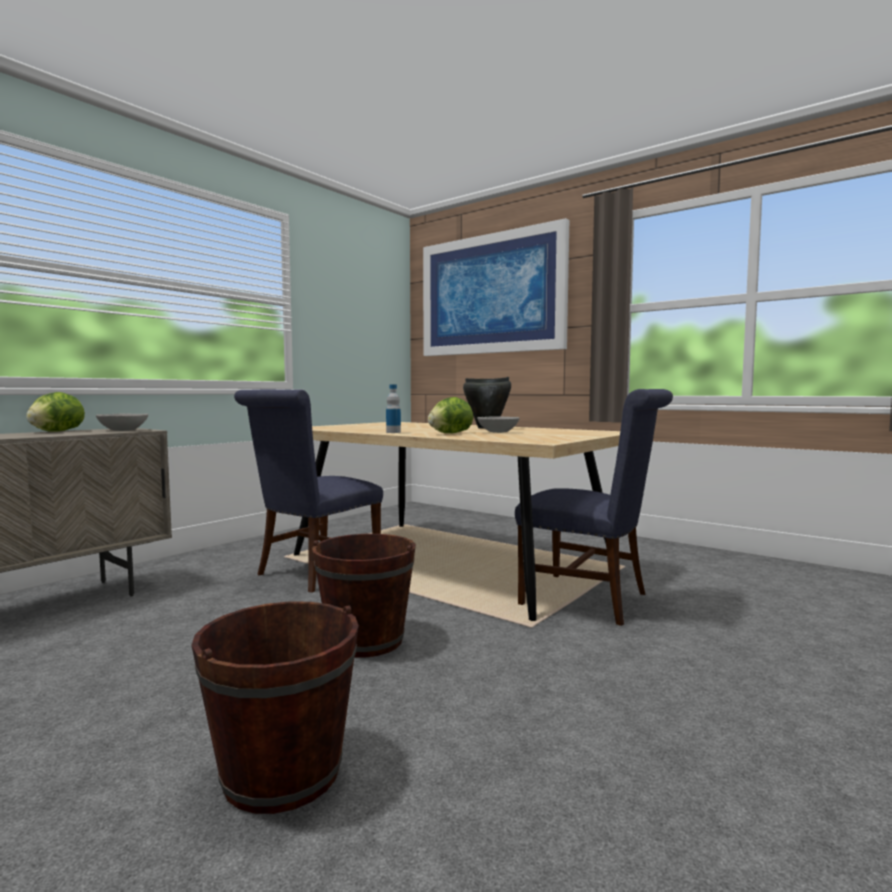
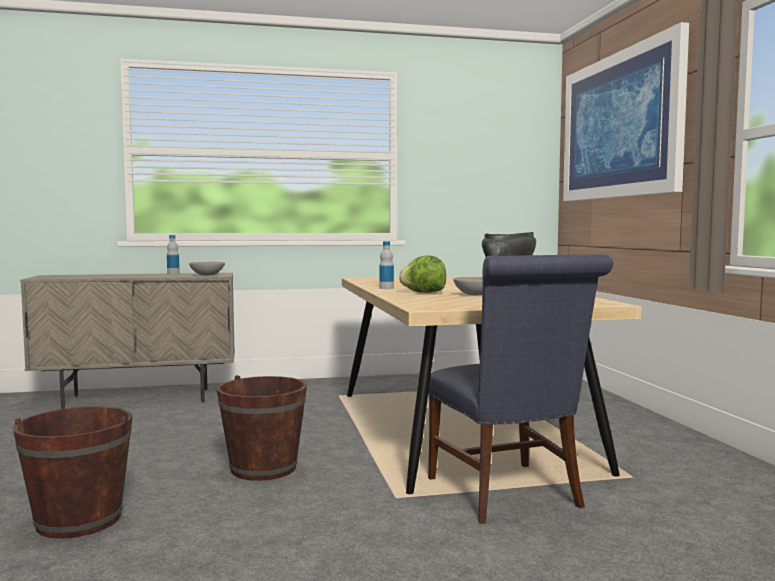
camera: 40 degrees right, 0 degrees up
(56, 431) = (173, 273): lettuce -> bottle
(313, 574) = (331, 413): blue chair -> none

